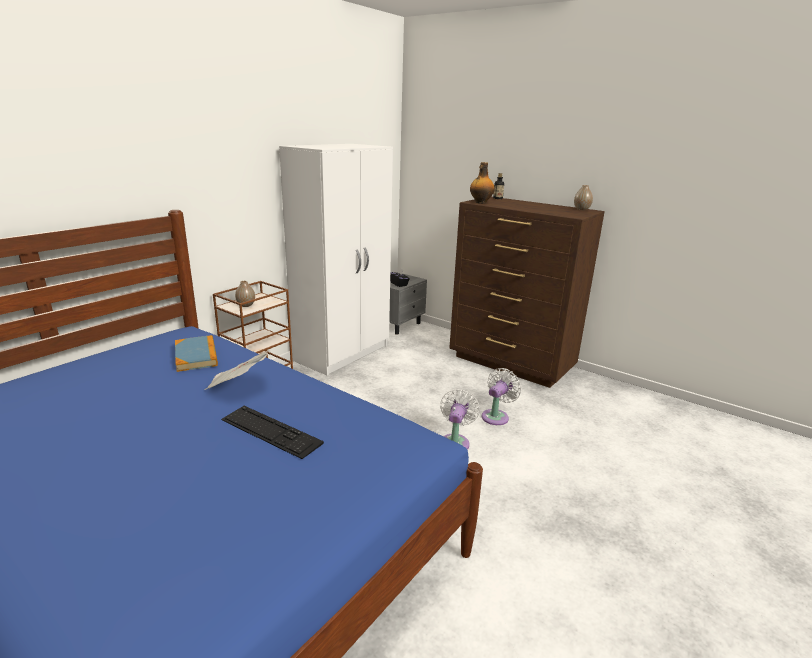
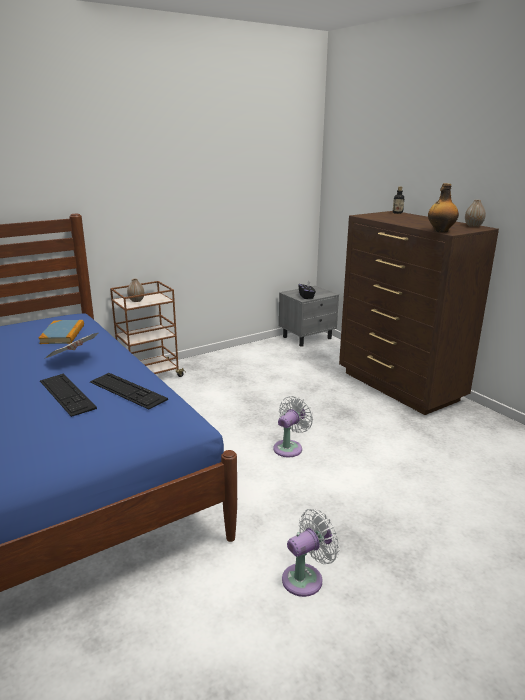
camera: 20 degrees right, 0 degrees up
(338, 415) = (127, 390): none -> keyboard
(343, 353) = (239, 357): white wardrobe -> none
(480, 202) = (370, 216): bottle -> bottle (440, 231)
(496, 416) = (347, 432): white fan -> white fan (306, 578)

